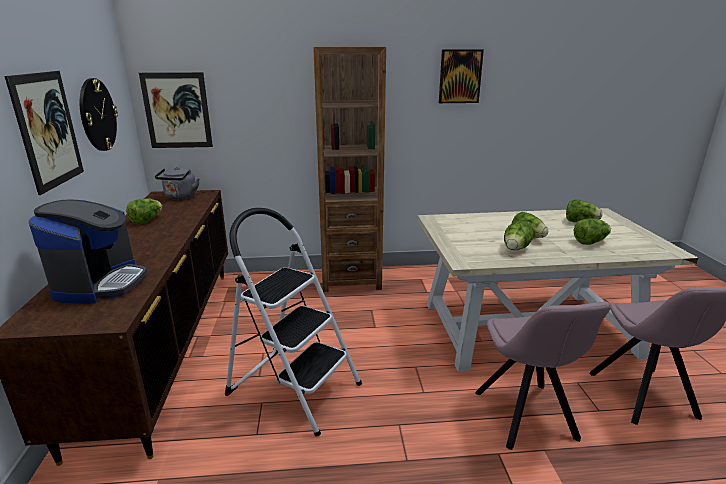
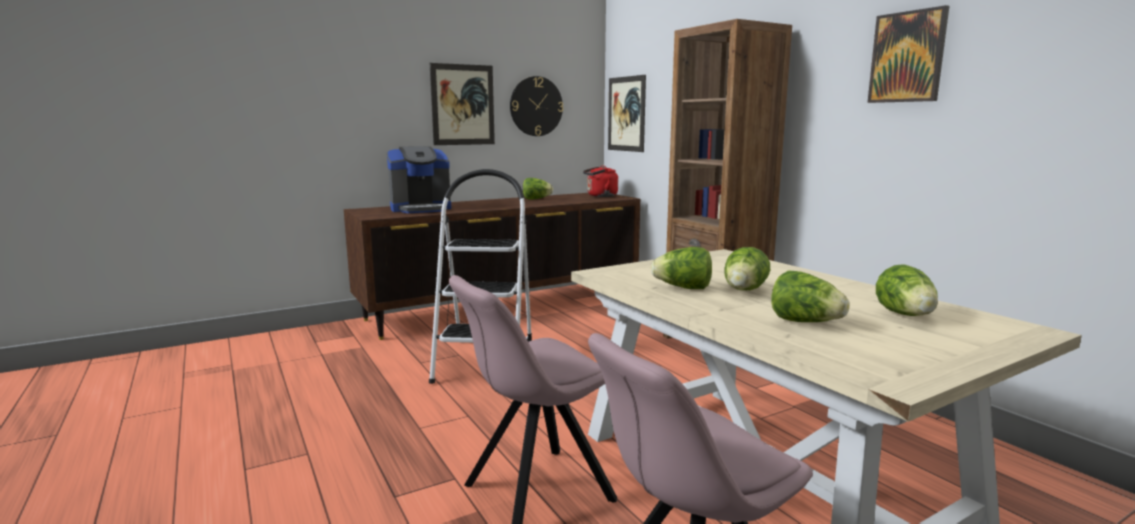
camera: 65 degrees right, 10 degrees down
(180, 197) = (600, 196): grey kettle -> red kettle

